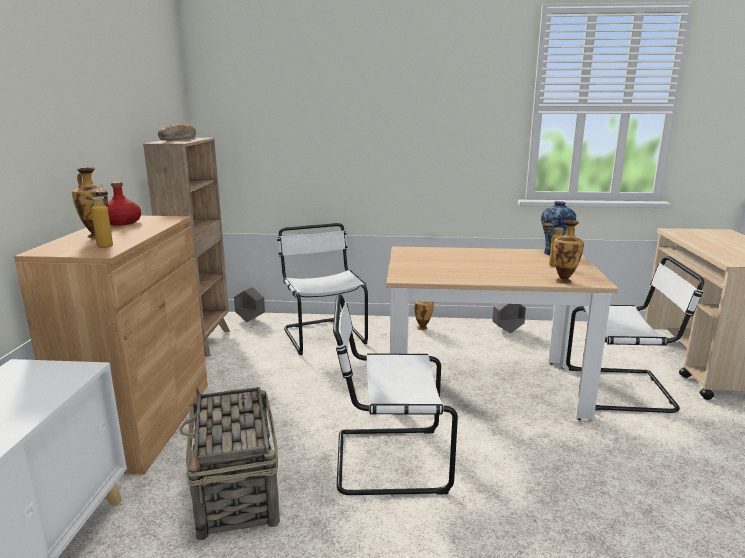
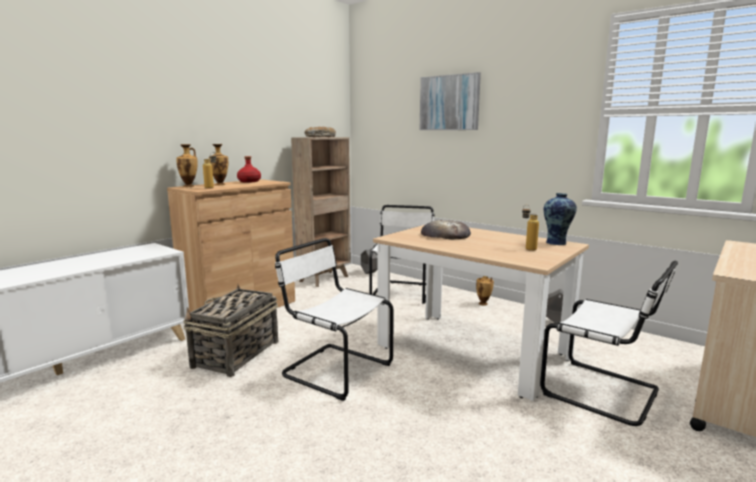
camera: 35 degrees right, 5 degrees down
(352, 91) = (449, 103): none -> picture
(445, 262) = (445, 234): none -> bread
(564, 281) = (509, 258): vase -> vase (189, 186)

